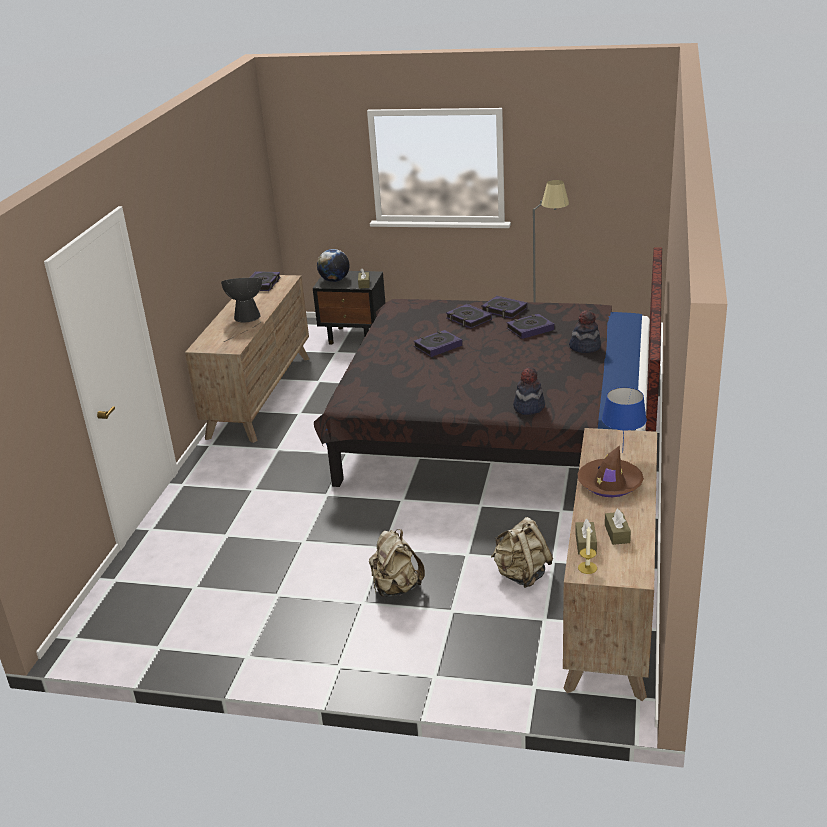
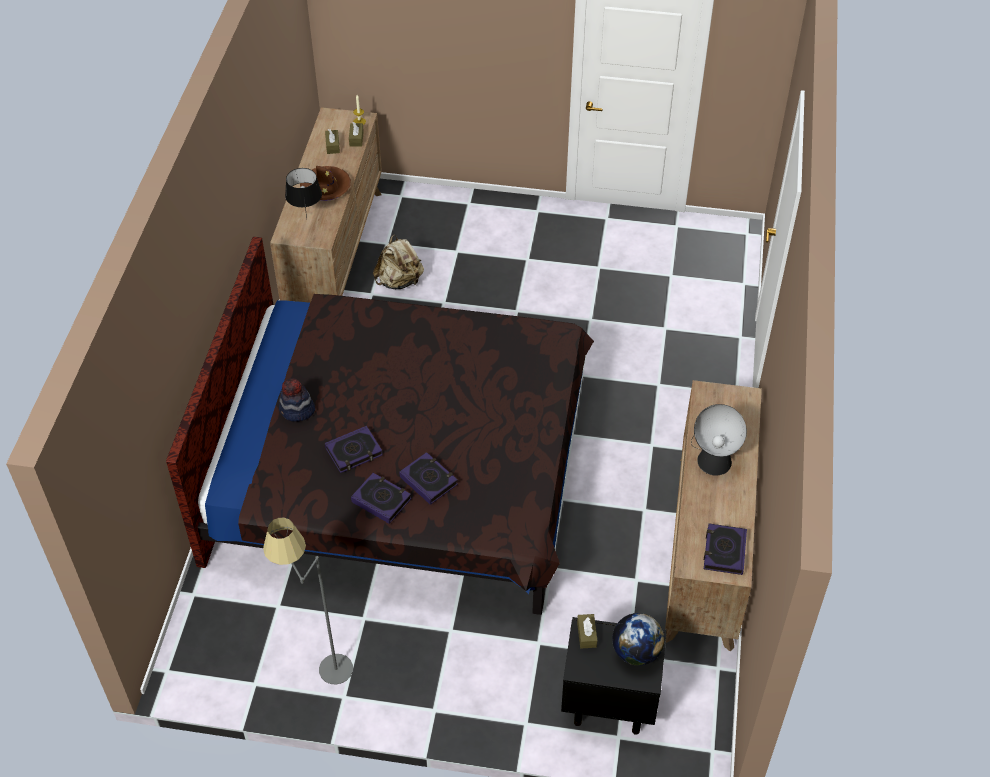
camera: 175 degrees right, 20 degrees up
(396, 588) = (502, 271): beige backpack -> none
(438, 346) = (467, 422): book -> none
(528, 407) = (375, 313): hat -> none
(623, 453) = (306, 219): blue table lamp -> black table lamp

